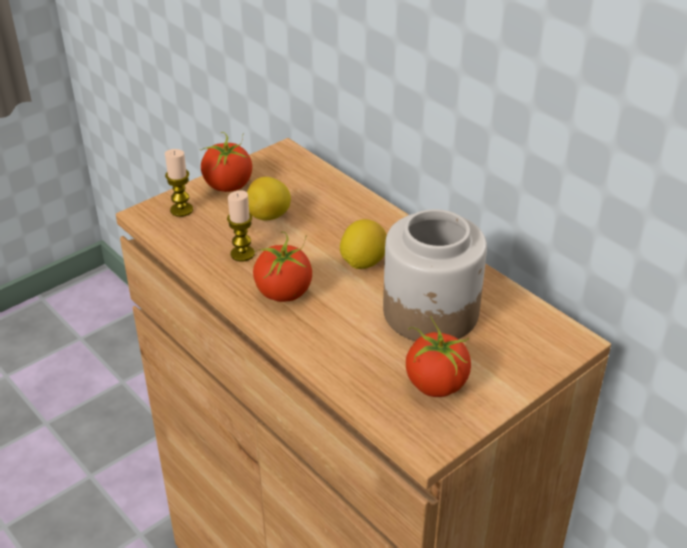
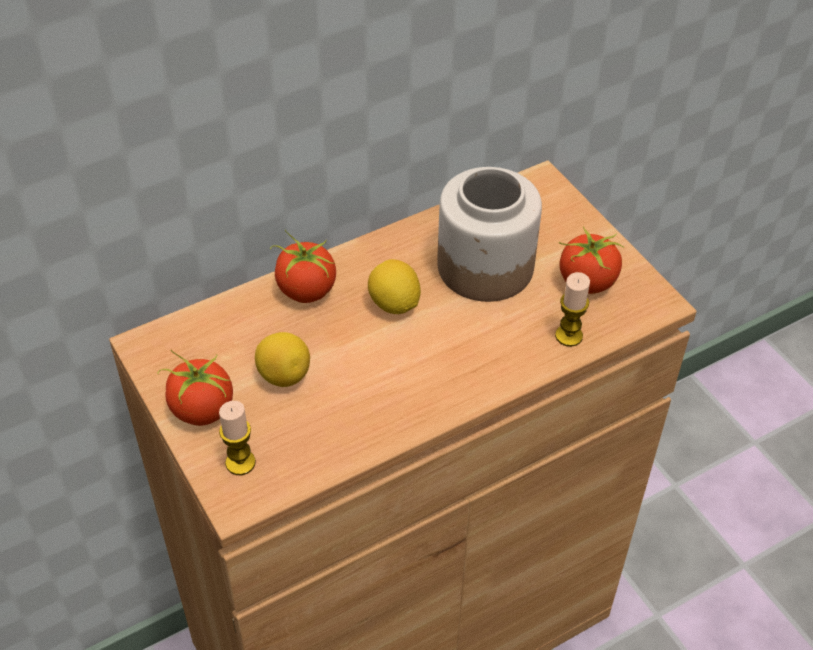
camera: 80 degrees left, 10 degrees up
(242, 254) = (350, 408): candle -> candle (568, 336)
(283, 292) = (430, 378): tomato -> tomato (306, 290)

